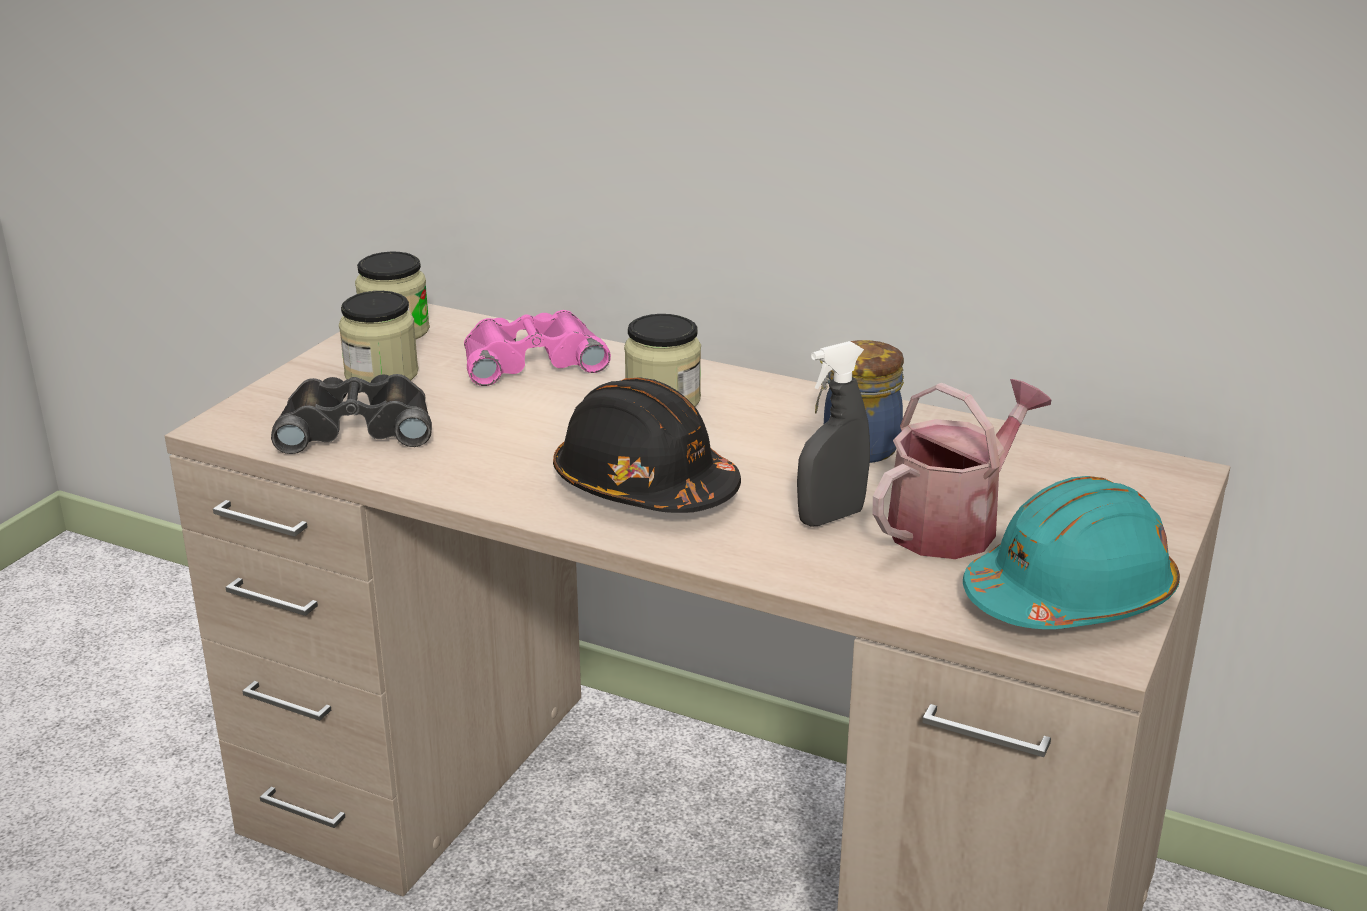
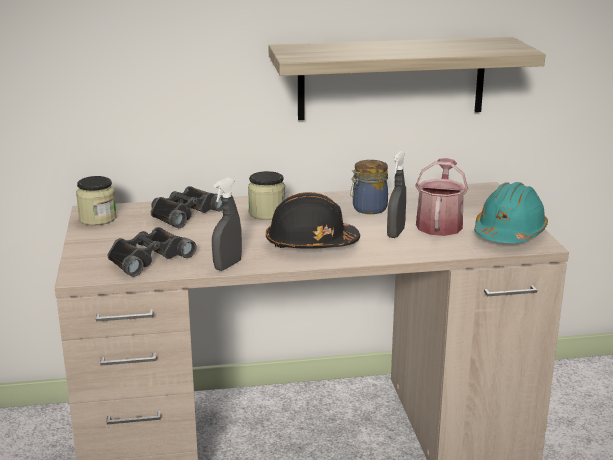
camera: 35 degrees left, 5 degrees down
(381, 374) = (123, 236): jar -> none
(448, 482) = (227, 265): none -> grey spray bottle
(531, 360) = (184, 213): pink binoculars -> black binoculars
(1002, 172) = (391, 78): none -> shelf

